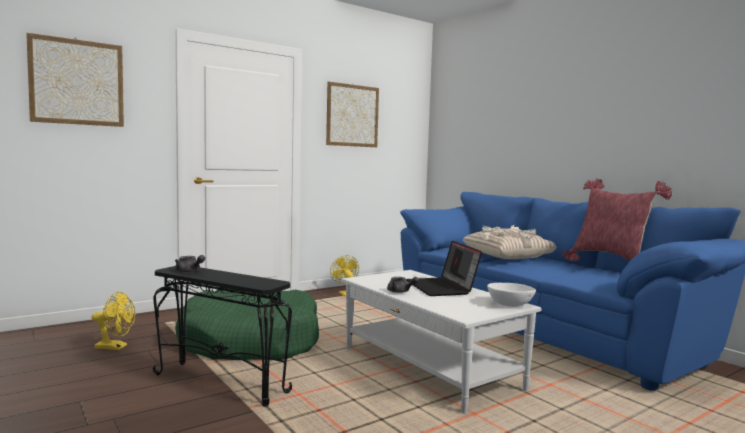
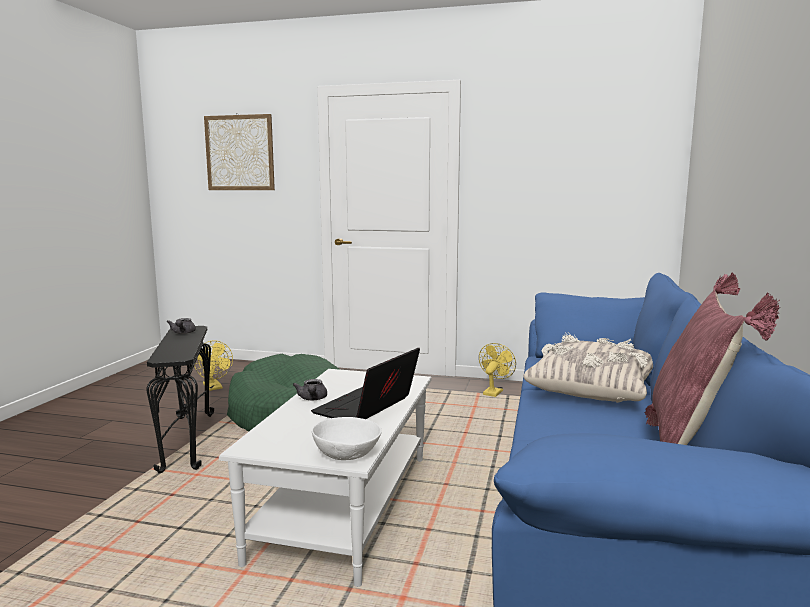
camera: 50 degrees right, 5 degrees up
(352, 115) = (537, 156): picture -> none

